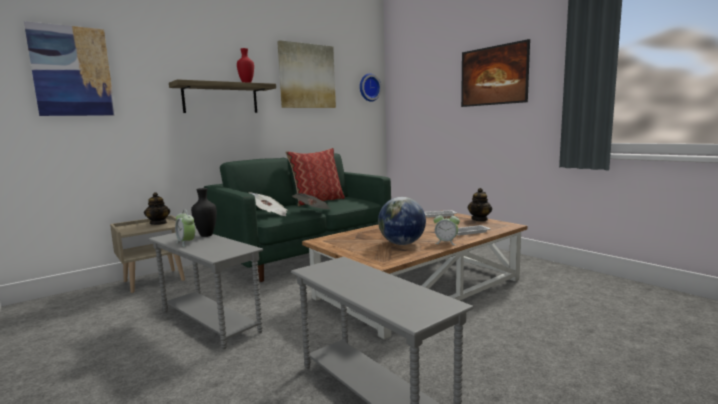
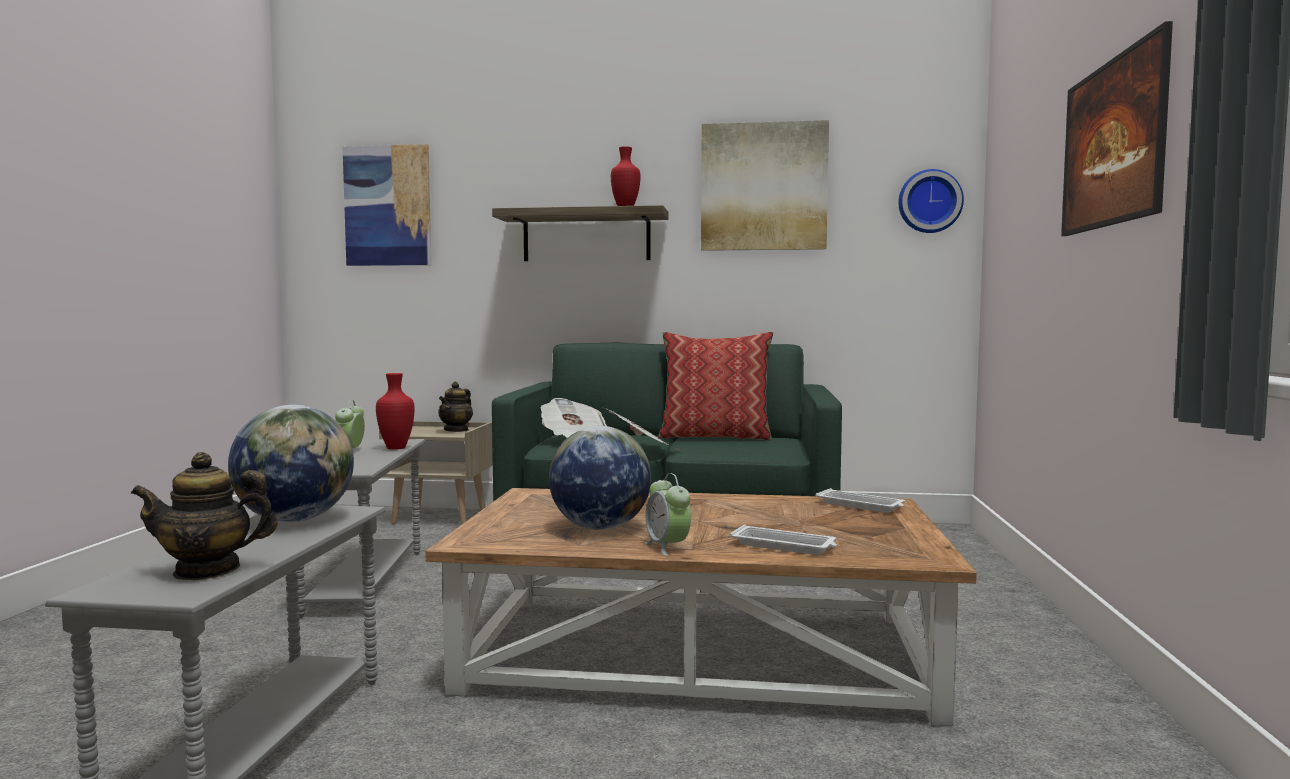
camera: 45 degrees right, 5 degrees down
(206, 235) = (396, 448): black vase -> red vase
(339, 272) = (295, 520): none -> globe
(479, 219) = (912, 532): teapot -> teapot (207, 570)

